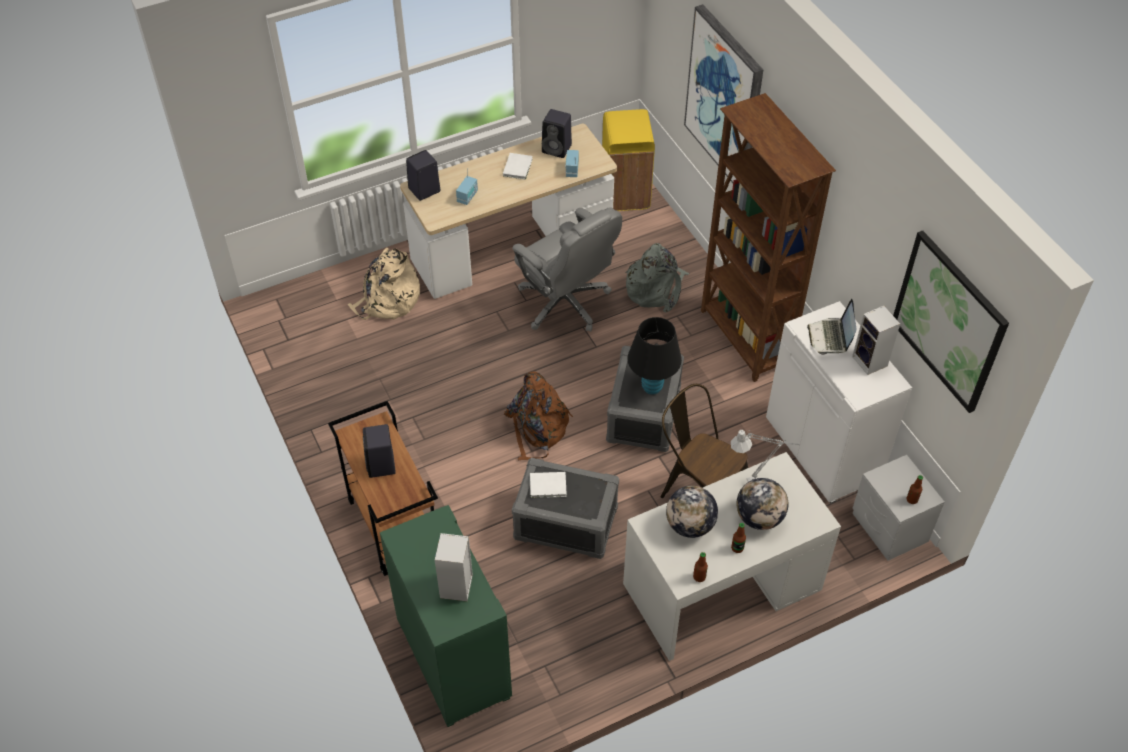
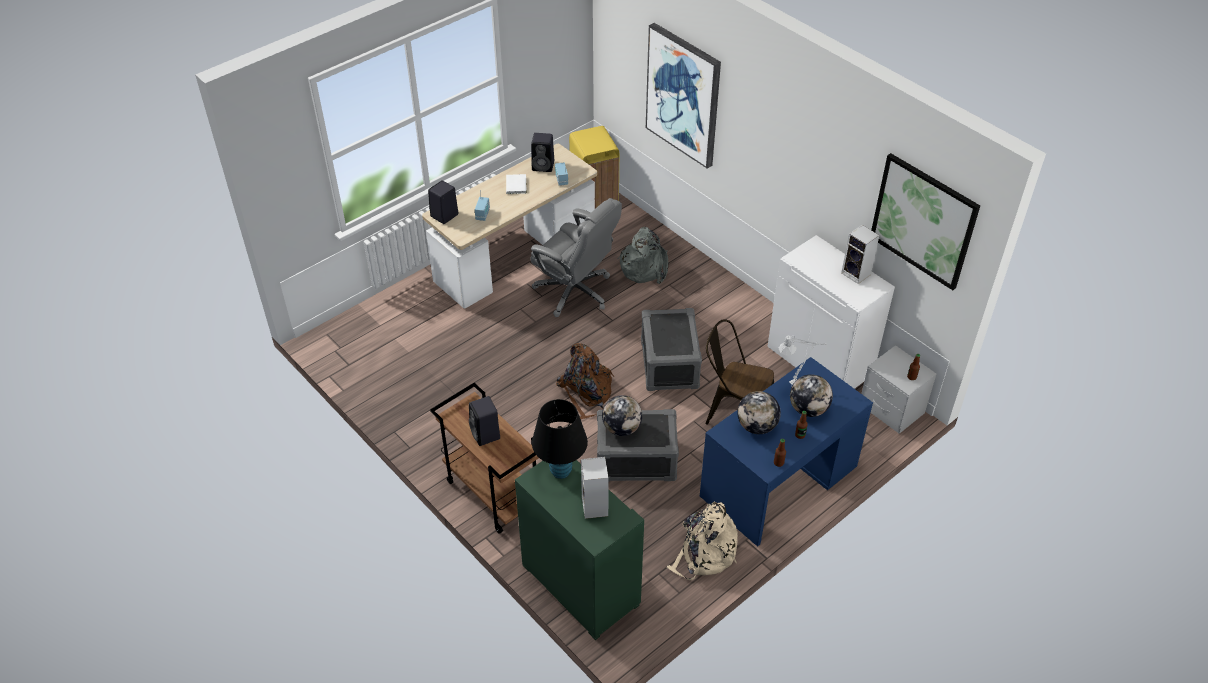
camera: 15 degrees left, 5 degrees down
(388, 301) = (425, 318): beige backpack -> beige backpack (704, 554)
(549, 486) = (621, 428): white book -> globe
(652, 387) = (677, 337): black table lamp -> black table lamp (561, 471)
(722, 587) = (779, 481): white desk -> blue desk
(744, 339) = (729, 292): brown bookcase -> none
(830, 337) = (819, 262): laptop -> none

